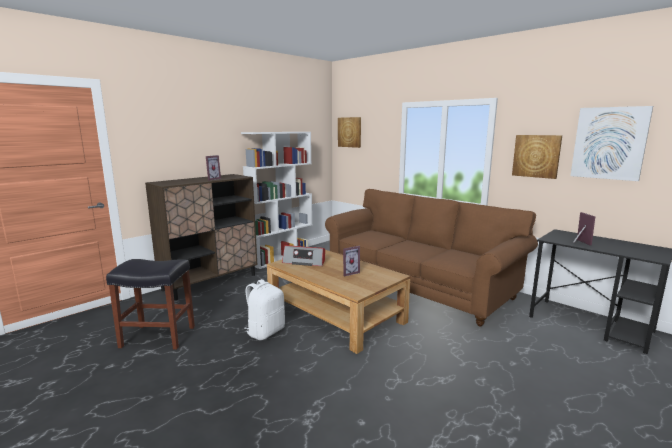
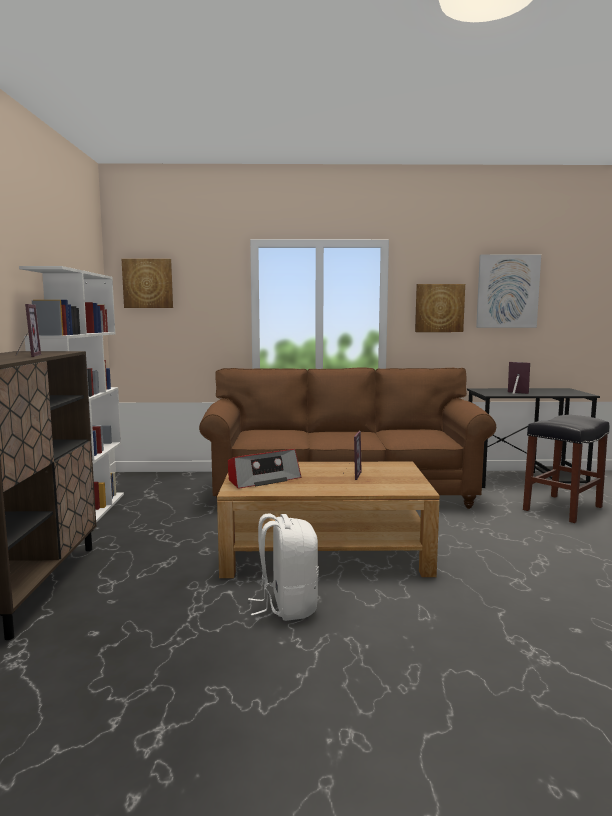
camera: 45 degrees left, 5 degrees down
(157, 337) = (120, 704): black stool -> black stool (562, 509)

